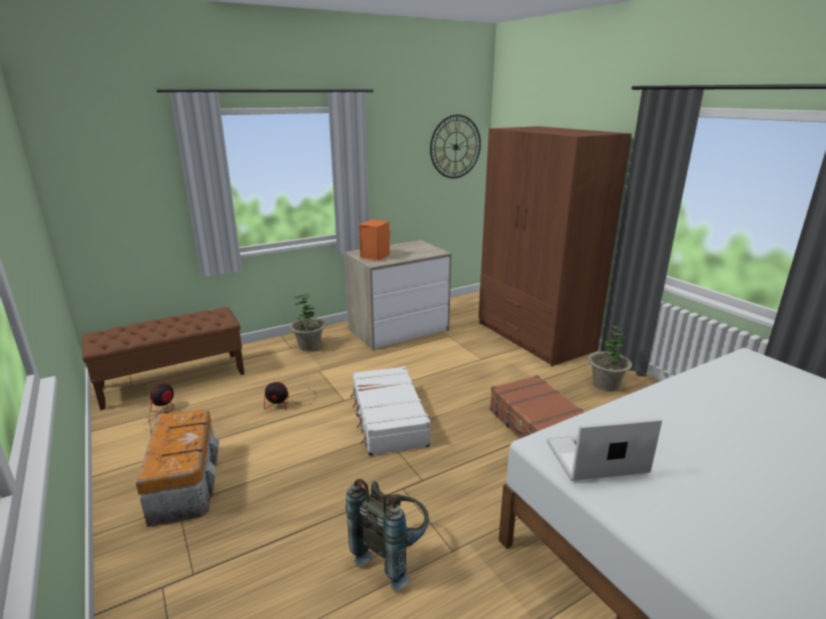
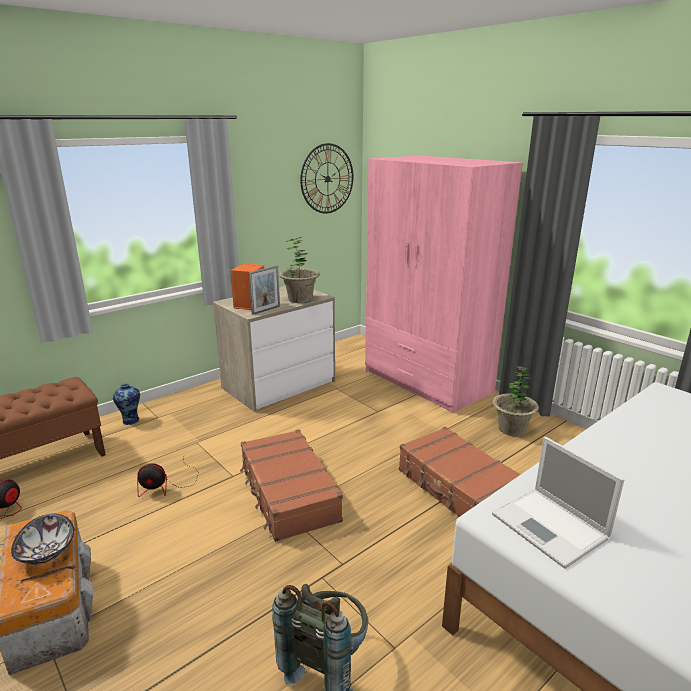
camera: 10 degrees left, 0 degrees up
(184, 438) = (48, 552): none -> bowl
(269, 348) = (131, 420): none -> vase
(309, 346) = (179, 413): potted plant -> potted plant (300, 299)
(387, 261) = (266, 310): none -> picture frame
(388, 419) = (288, 493): white suitcase -> brown suitcase
(534, 337) = (427, 381): brown wardrobe -> pink wardrobe
(594, 458) = (551, 527): laptop -> laptop turned 105 degrees counterclockwise

